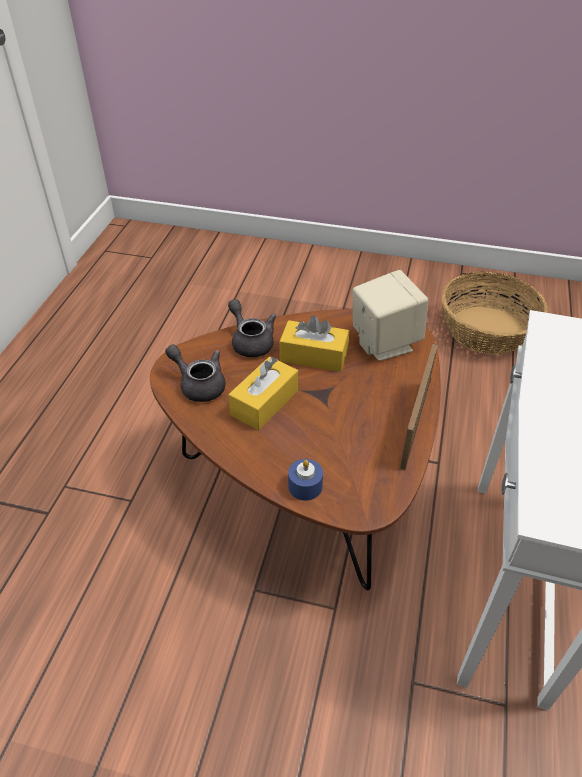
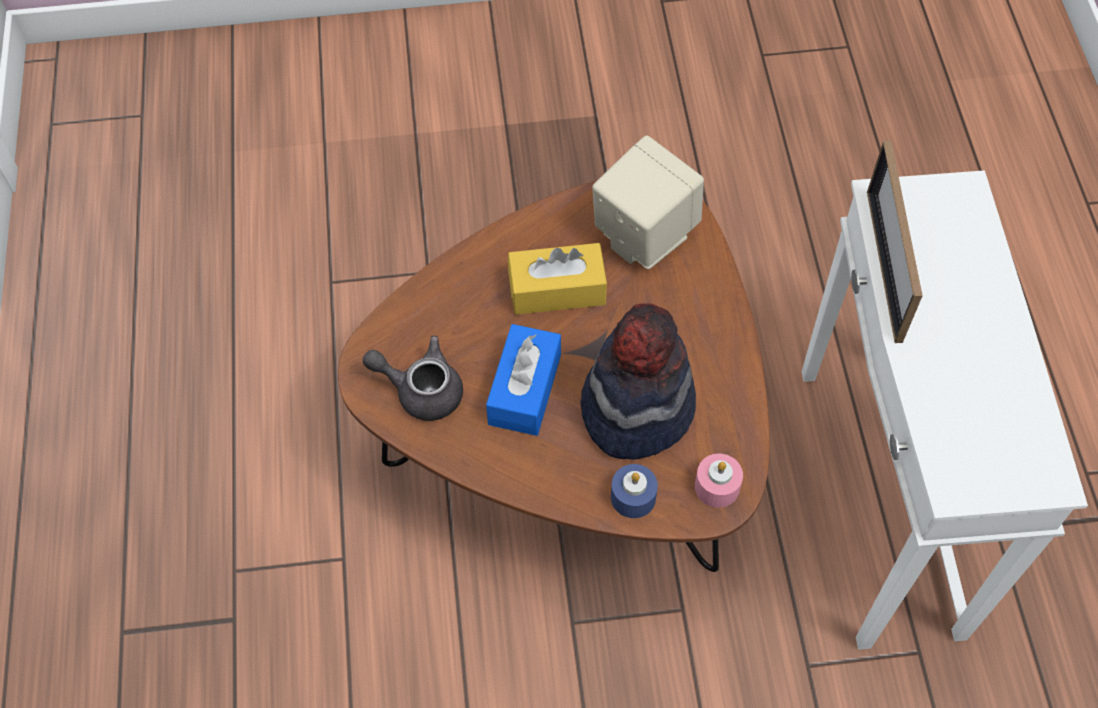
camera: 20 degrees left, 15 degrees up
(250, 341) = (457, 292): grey teapot -> none
(264, 402) = (525, 389): yellow tissue box -> blue tissue box
(333, 434) = (636, 407): none -> hat
(369, 498) = (717, 486): none -> pink candle
(415, 424) = (733, 357): picture frame -> picture frame (884, 265)
(486, 330) = (733, 105): basket -> none

